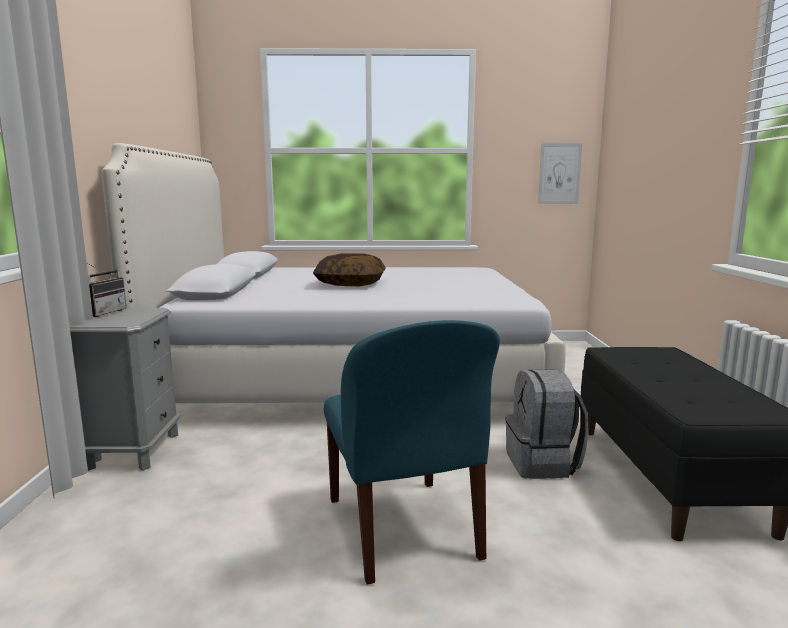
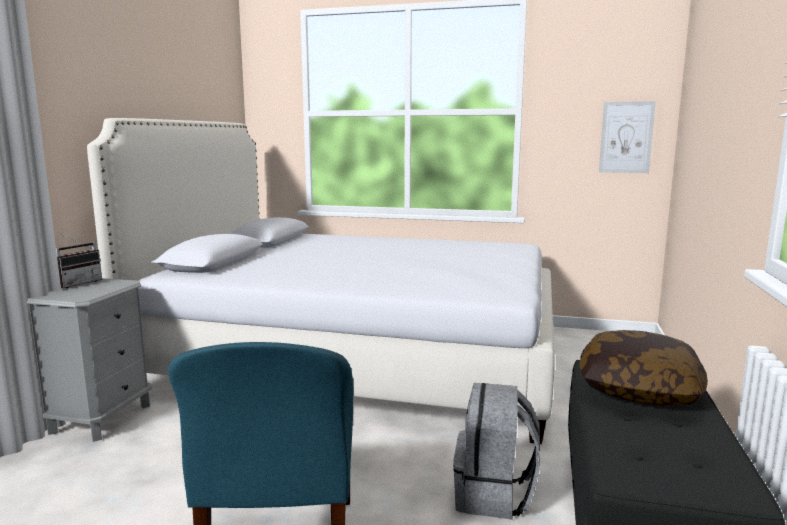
camera: 15 degrees right, 0 degrees up
(350, 284) = (350, 260): pillow -> pillow (638, 388)

